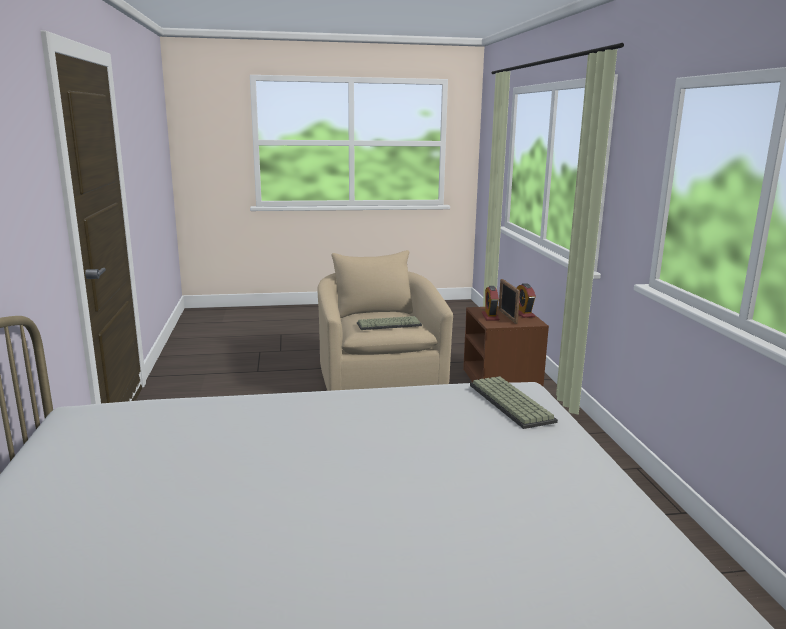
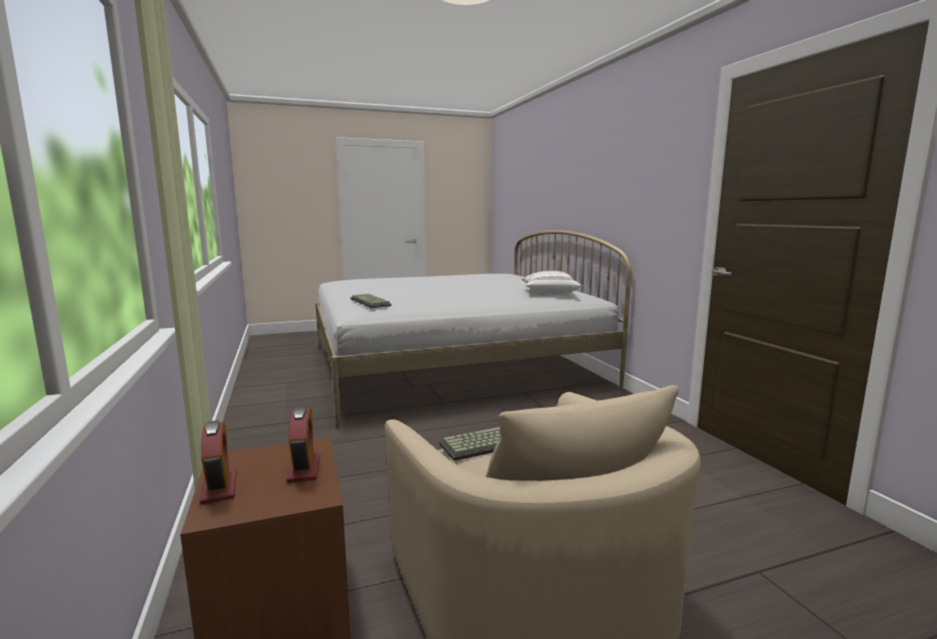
camera: 170 degrees right, 5 degrees down
(141, 423) = (549, 293): none -> white pillow
(507, 317) = (267, 473): picture frame -> none

